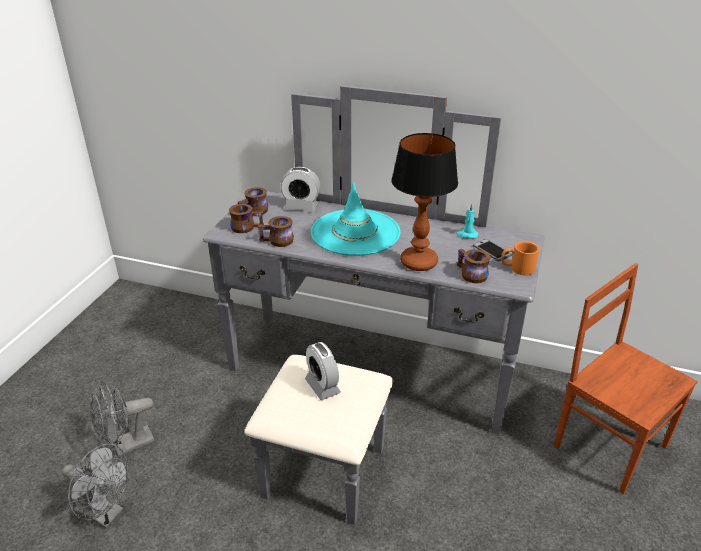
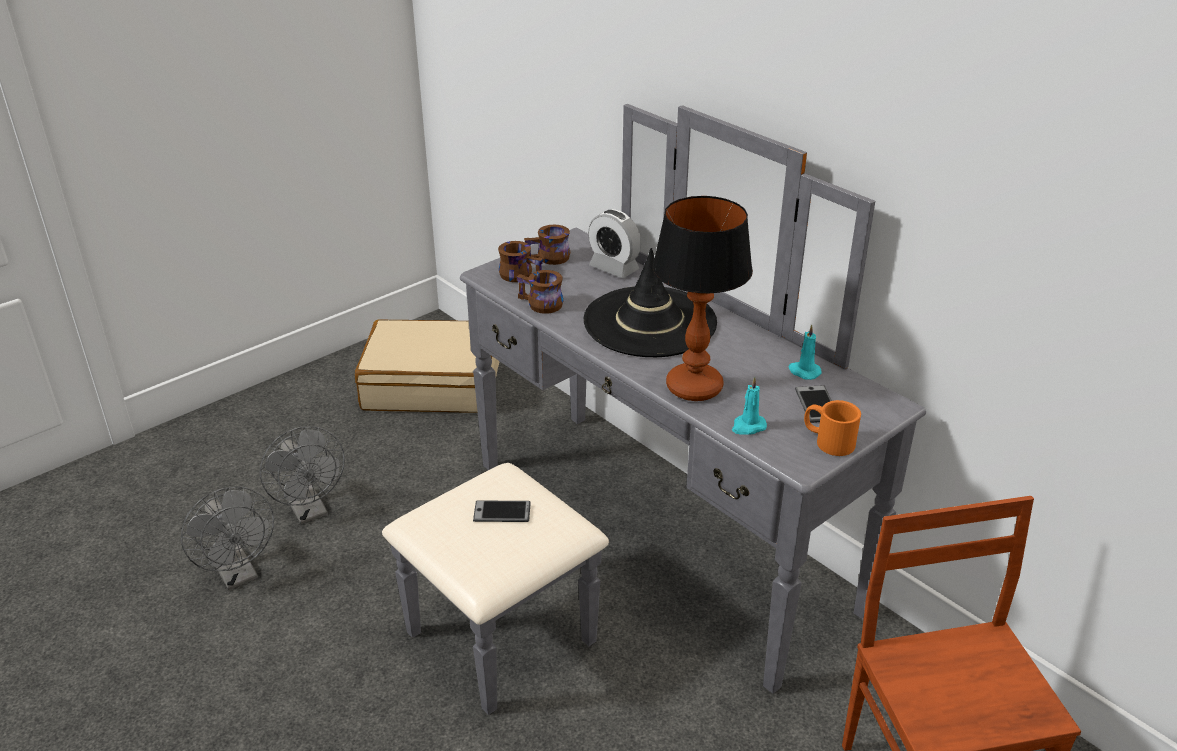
camera: 30 degrees right, 0 degrees up
(127, 446) = (310, 511): grey fan -> grey fan turned 120 degrees counterclockwise
(152, 328) = (433, 383): none -> beige suitcase
(322, 386) = (502, 512): alarm clock -> phone
(355, 232) = (649, 322): turquoise hat -> black hat
(470, 274) = (748, 426): brown mug -> turquoise candle

